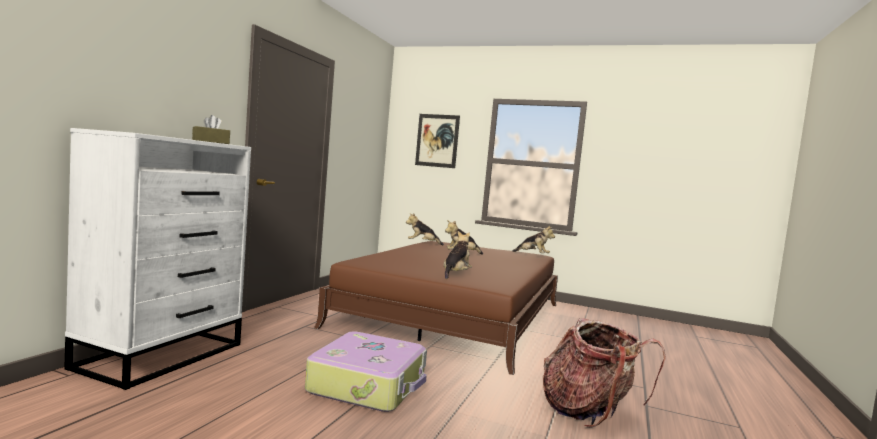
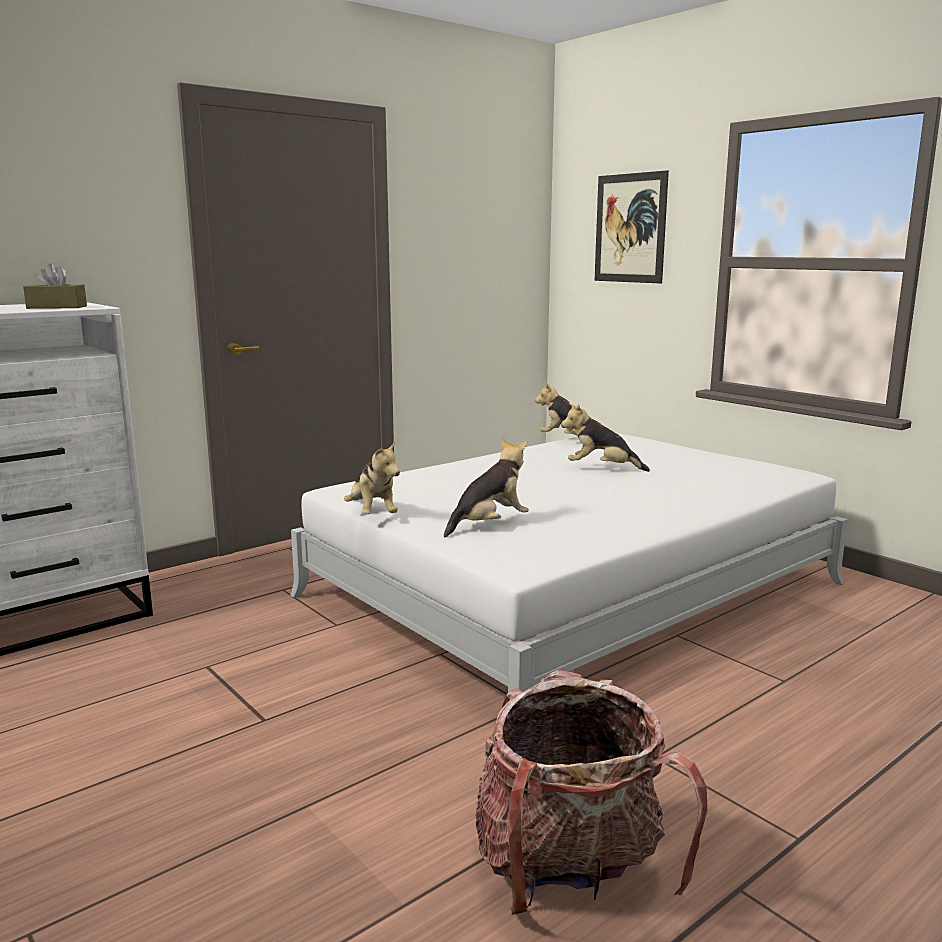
camera: 30 degrees right, 10 degrees up
(369, 385) = (236, 721): suitcase -> none
(454, 315) = (572, 589): brown bed -> white bed
(532, 255) = (770, 474): plush toy -> plush toy (372, 514)

